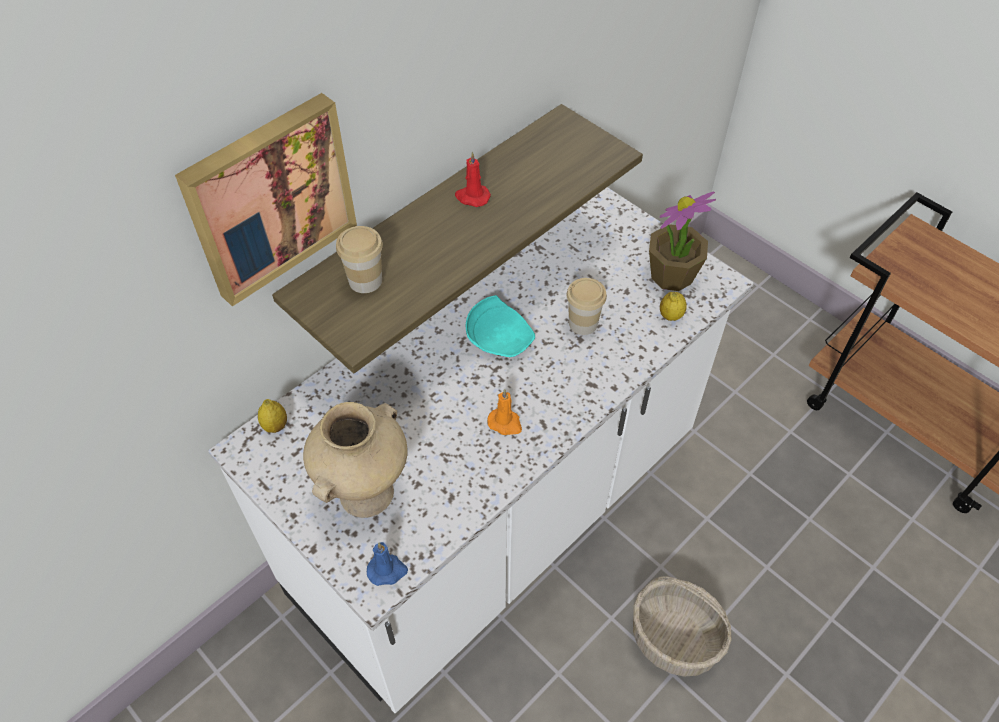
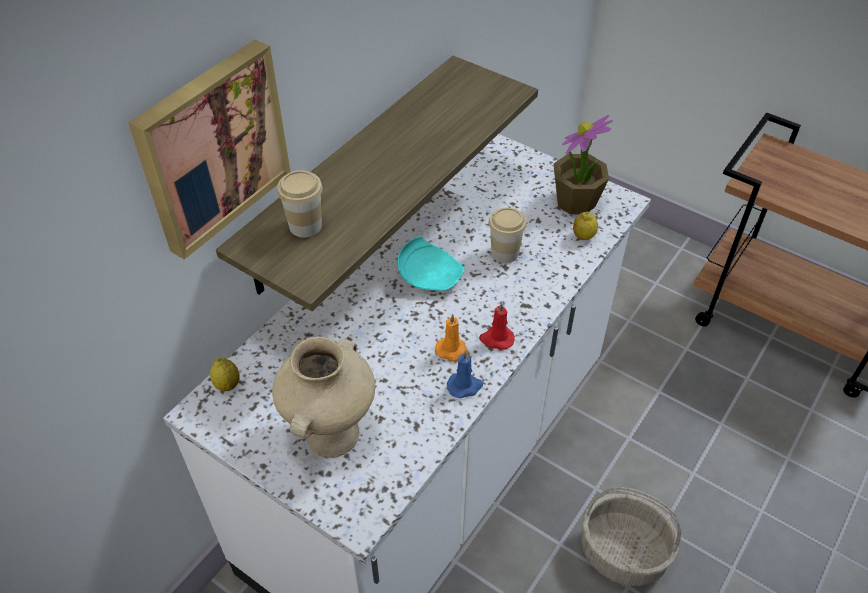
camera: 10 degrees left, 5 degrees down
(387, 570) = (369, 503): blue candle -> blue candle (465, 386)
(472, 197) = (390, 142): red candle -> red candle (496, 339)

